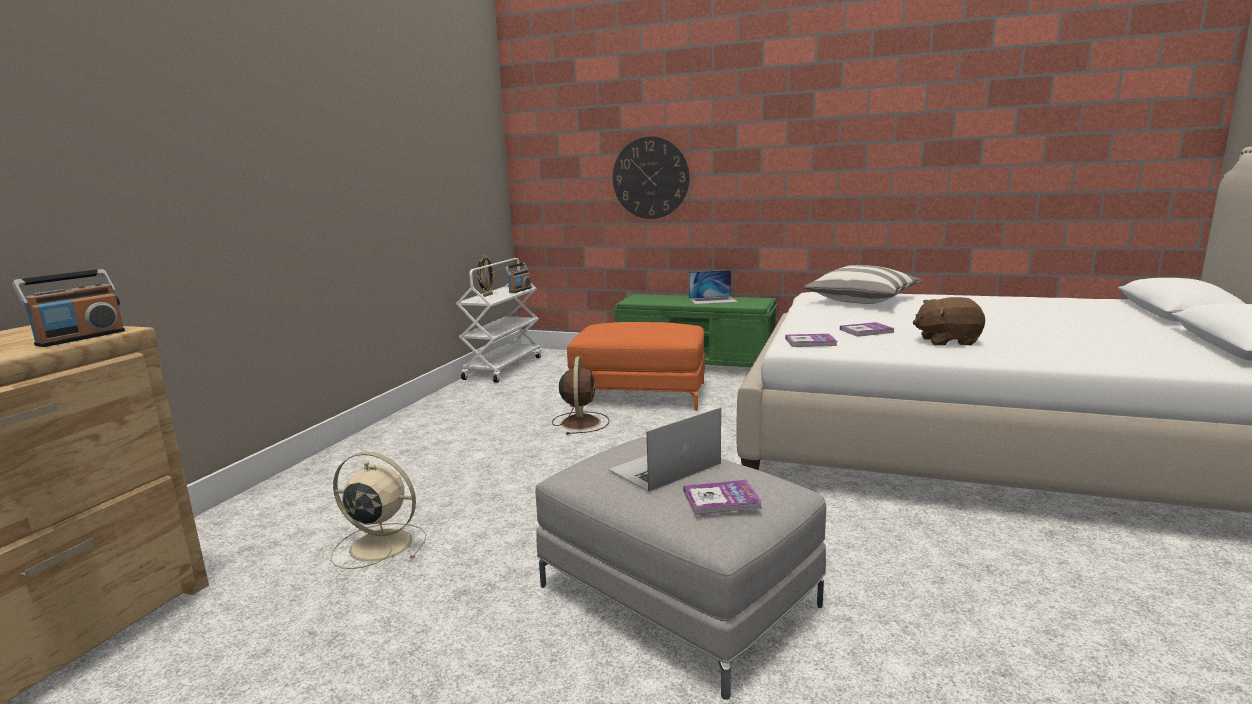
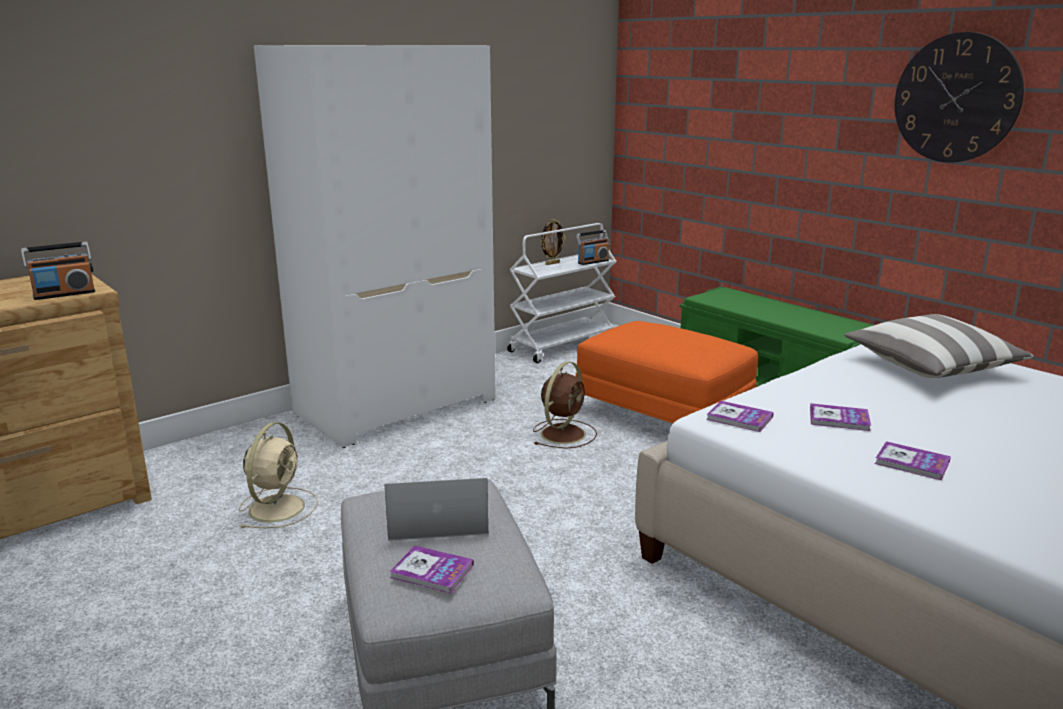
camera: 30 degrees right, 5 degrees up
(378, 545) = (278, 507): beige fan -> beige fan turned 60 degrees clockwise
(404, 437) = (396, 405): none -> white wardrobe
(650, 178) = (761, 146): wall clock -> wall clock (956, 98)
(713, 300) = (801, 316): laptop -> none
(947, 341) = (912, 462): brown plush toy -> book

